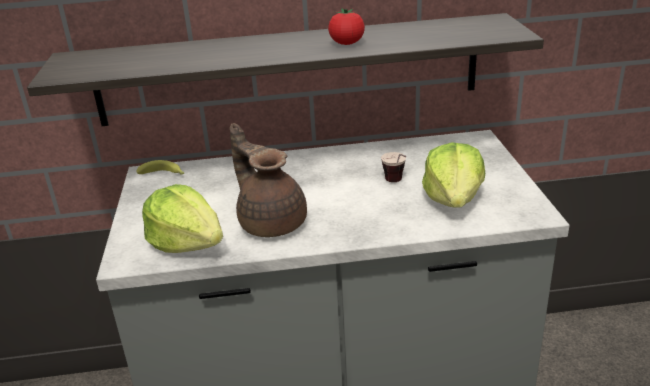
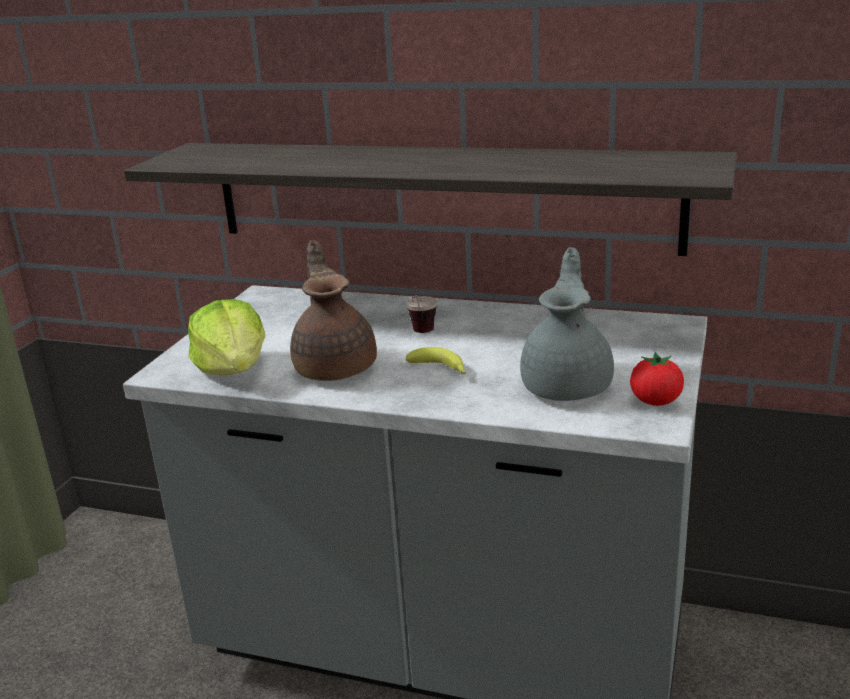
camera: 25 degrees right, 5 degrees down
(164, 175) = (276, 299): banana -> banana (440, 370)
(347, 43) = (481, 165): tomato -> tomato (655, 402)
(397, 183) = (517, 355): cup -> cup (421, 334)
(454, 198) = (568, 385): lettuce -> grey teapot

